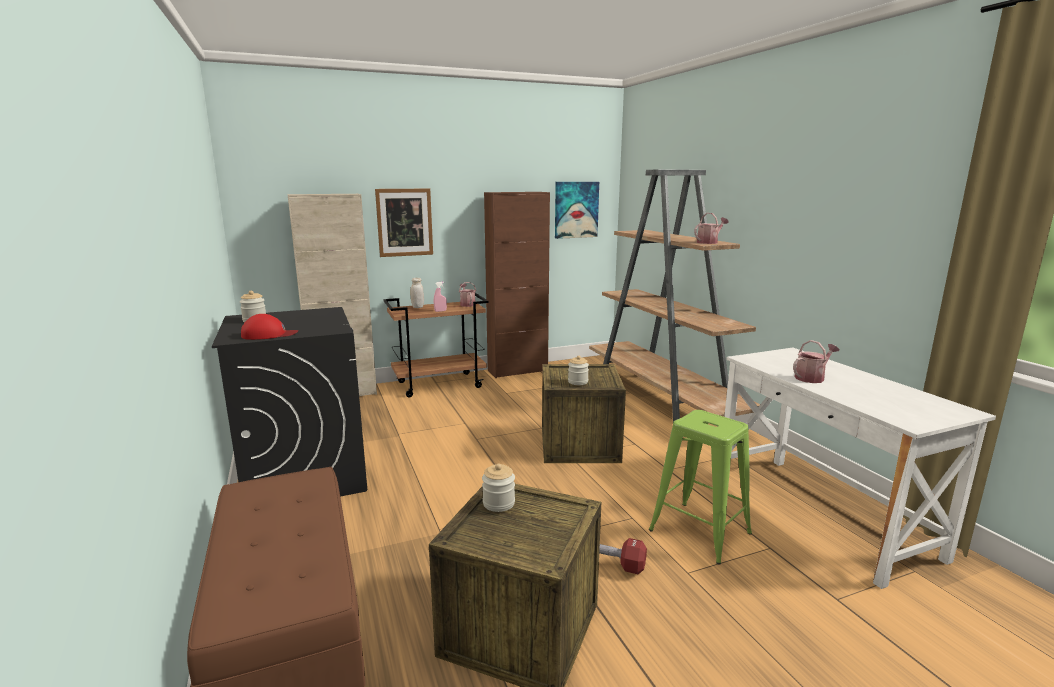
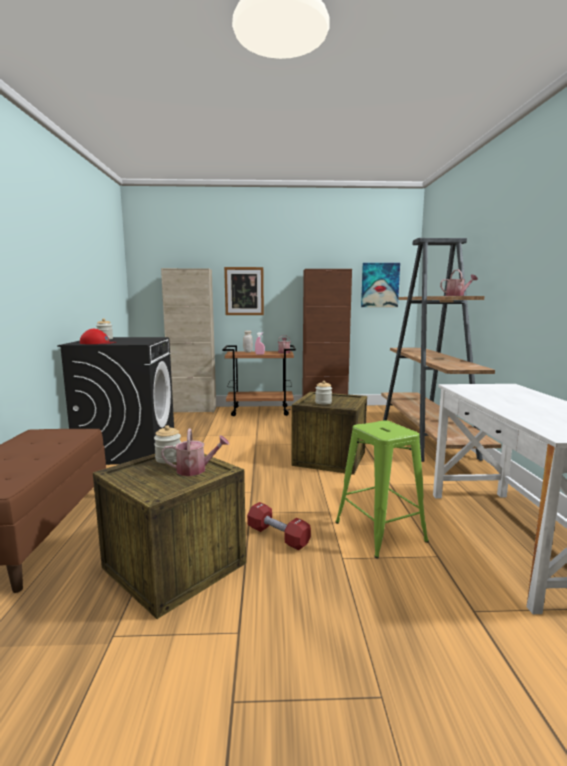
camera: 20 degrees right, 5 degrees down
(812, 377) = (501, 400): watering can -> watering can (196, 469)

